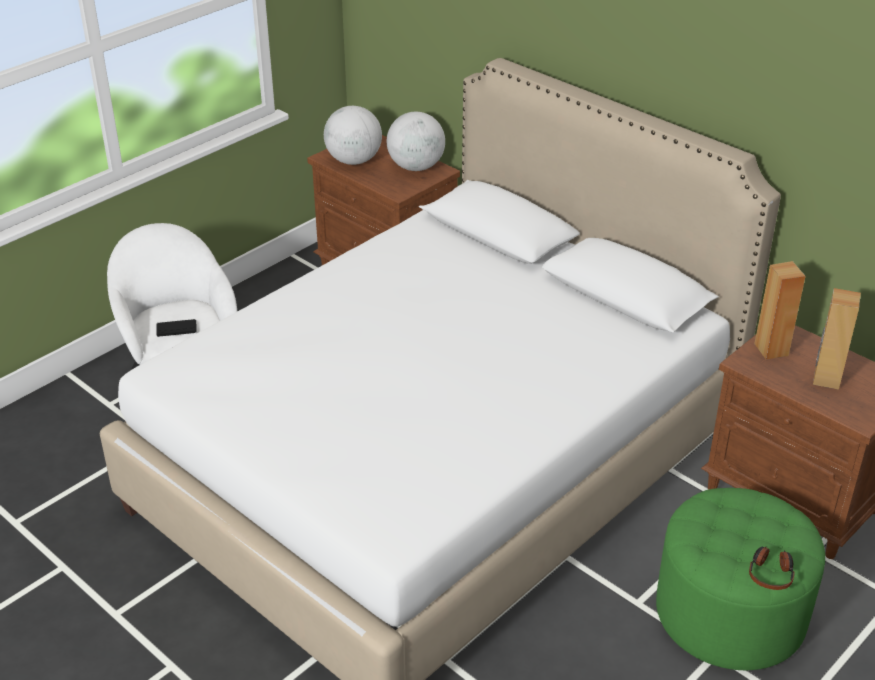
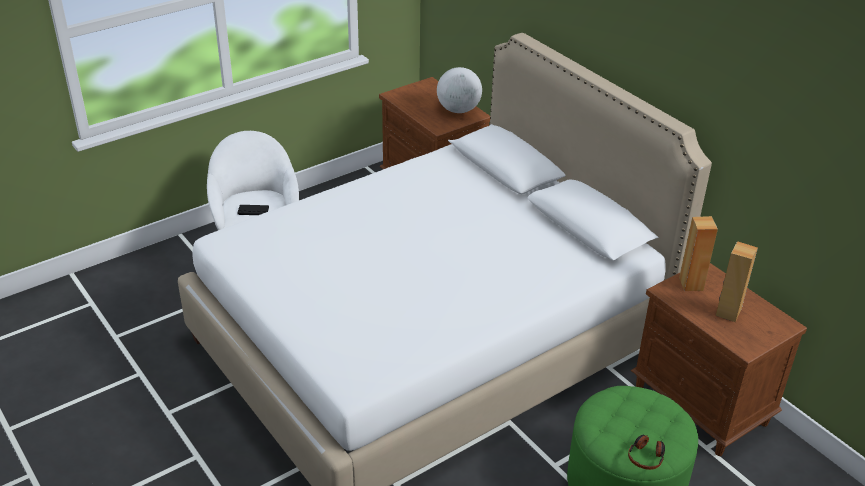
camera: 10 degrees right, 0 degrees up
(354, 161) = (413, 100): globe -> none

